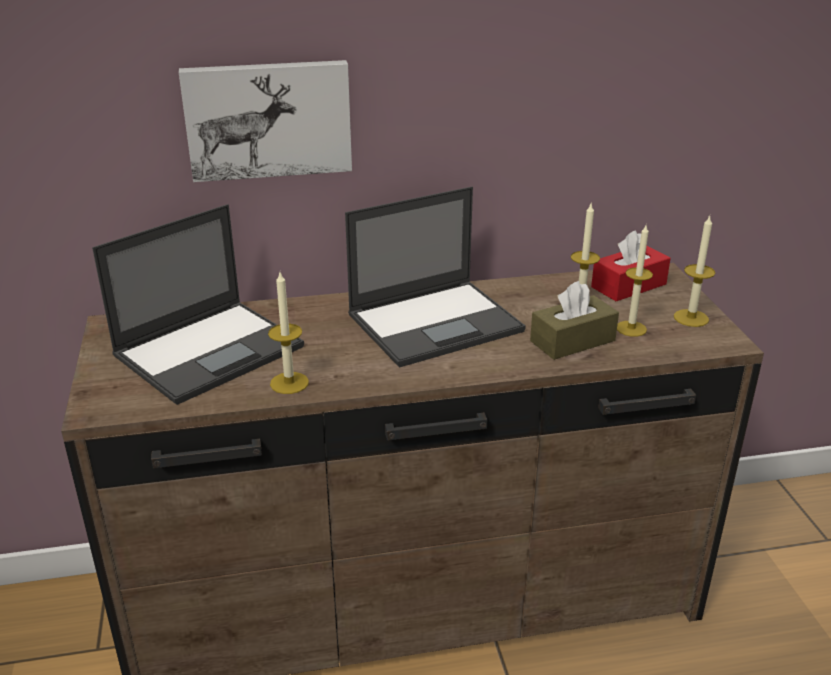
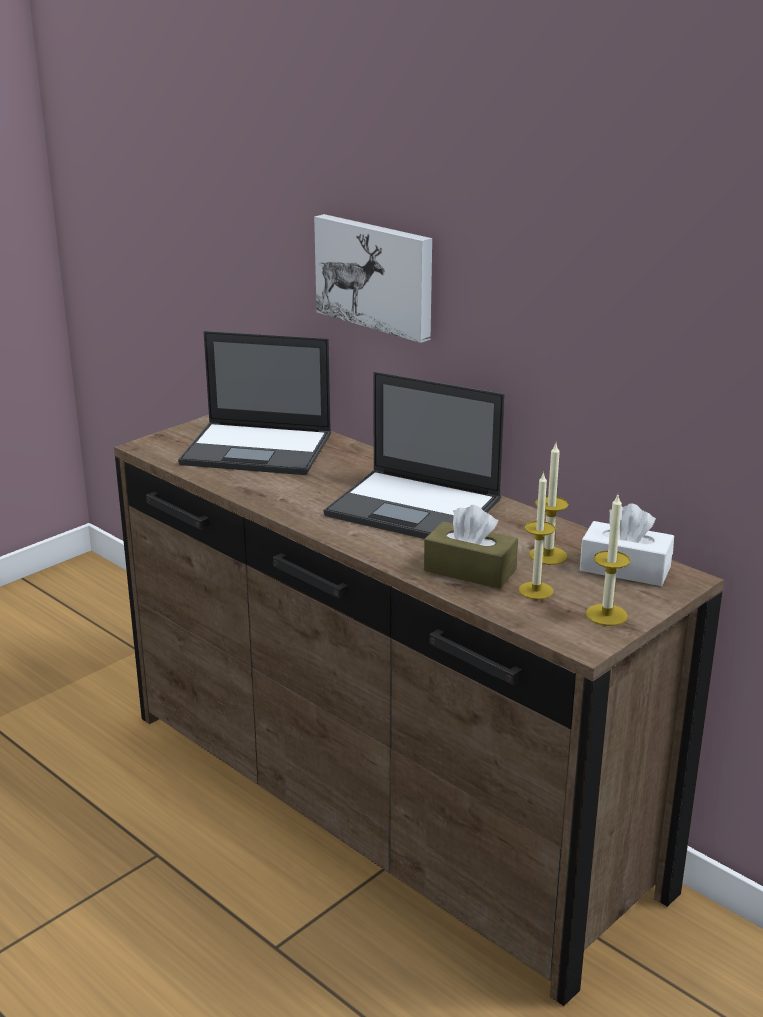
camera: 55 degrees right, 5 degrees down
(289, 383) = (251, 487): candle -> none
(628, 286) = (625, 569): red tissue box -> white tissue box

